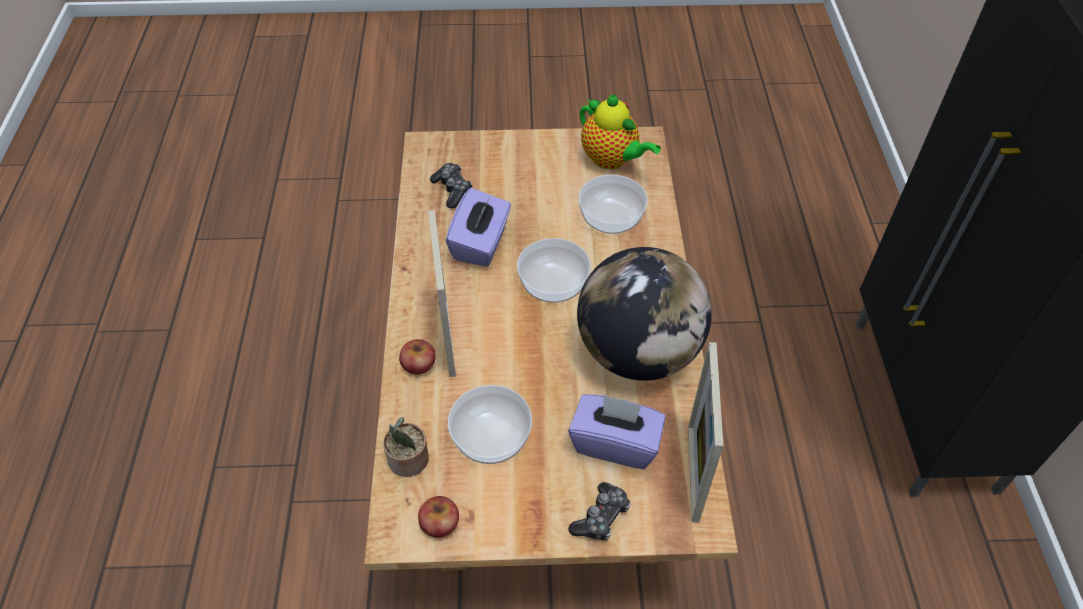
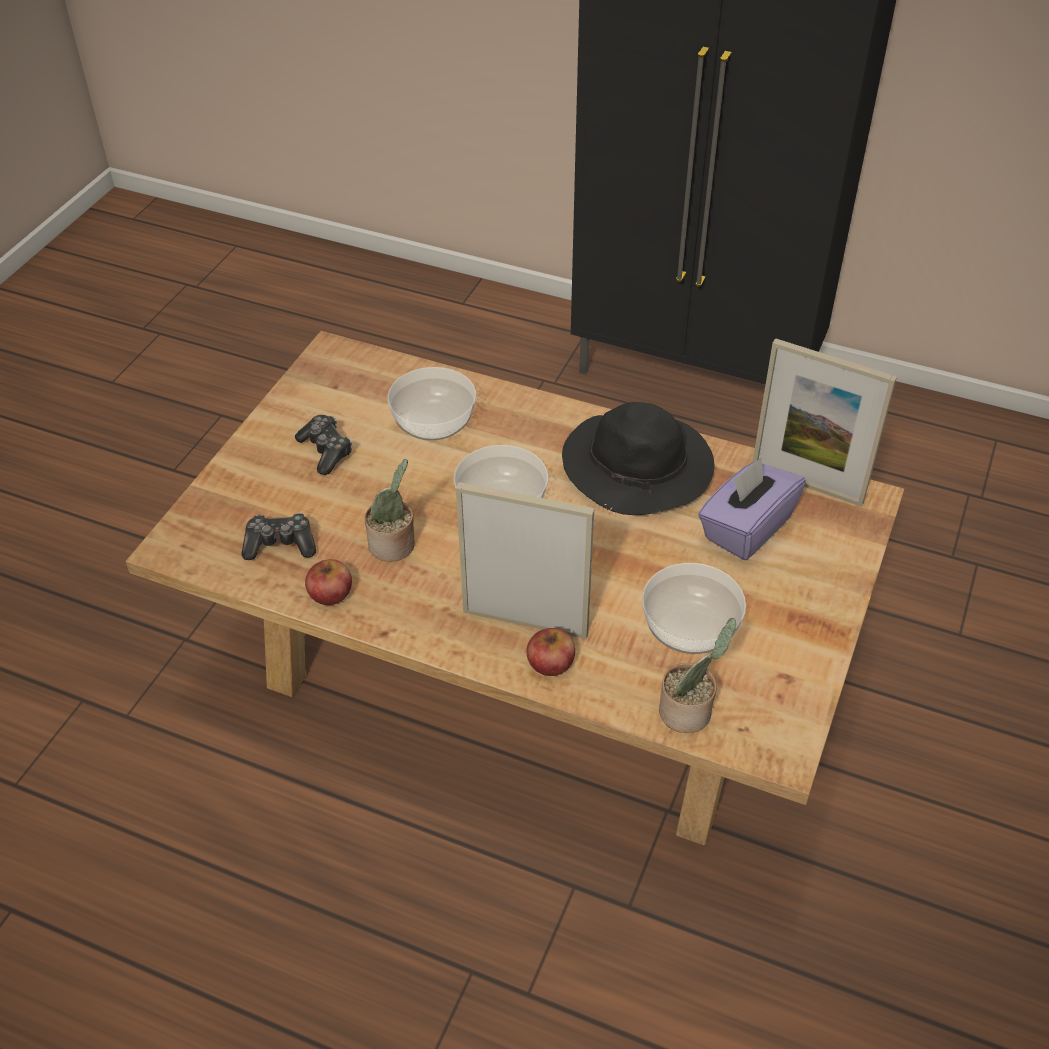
camera: 65 degrees left, 5 degrees down
(440, 523) = (784, 707): apple -> apple (330, 593)
(481, 243) = (394, 546): purple tissue box -> potted plant
(601, 517) = (830, 570): game controller -> game controller (326, 451)
(612, 160) = (342, 388): teapot -> none
(638, 352) = (640, 469): globe -> black hat

